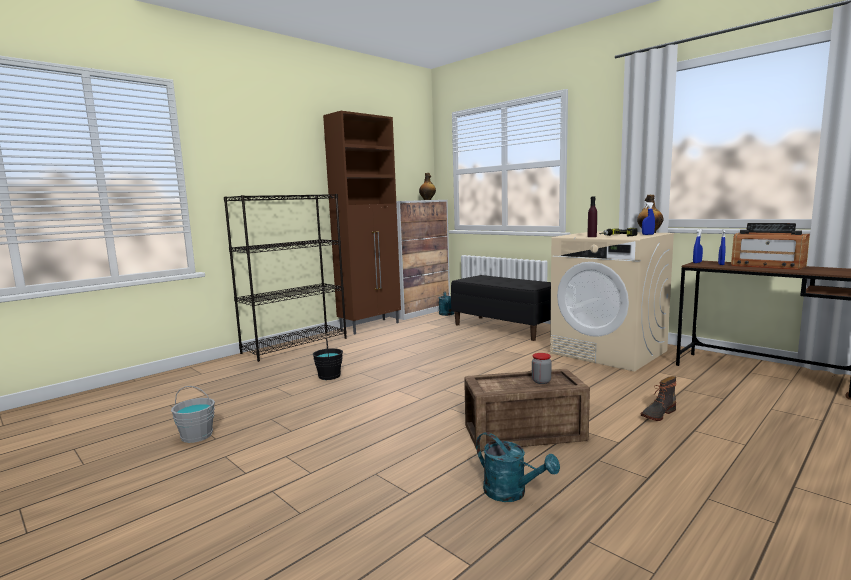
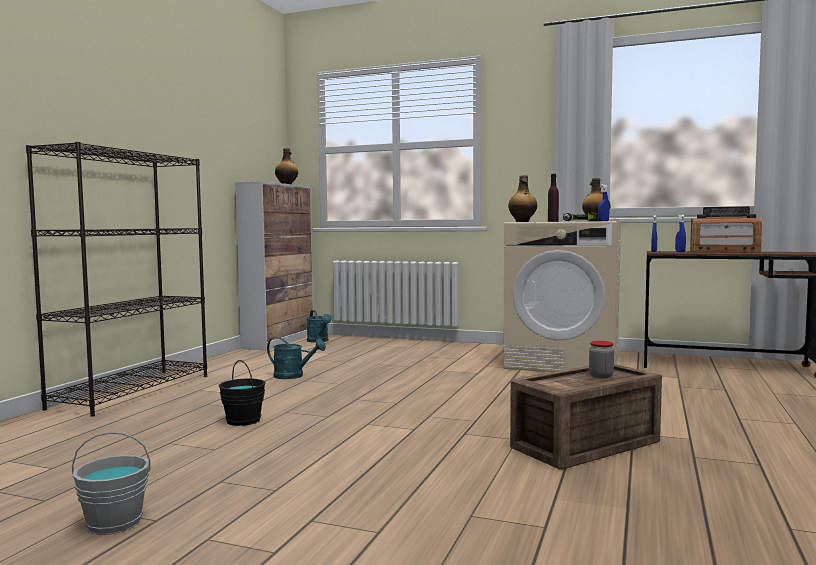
camera: 25 degrees left, 5 degrees down
(371, 326) = (226, 360): brown cabinet -> none
(505, 328) = (415, 349): black bench -> none
(511, 493) = (656, 503): turquoise watering can -> turquoise watering can (294, 376)
(570, 235) = (522, 221): none -> bottle
(657, 414) = (688, 409): boot -> none

